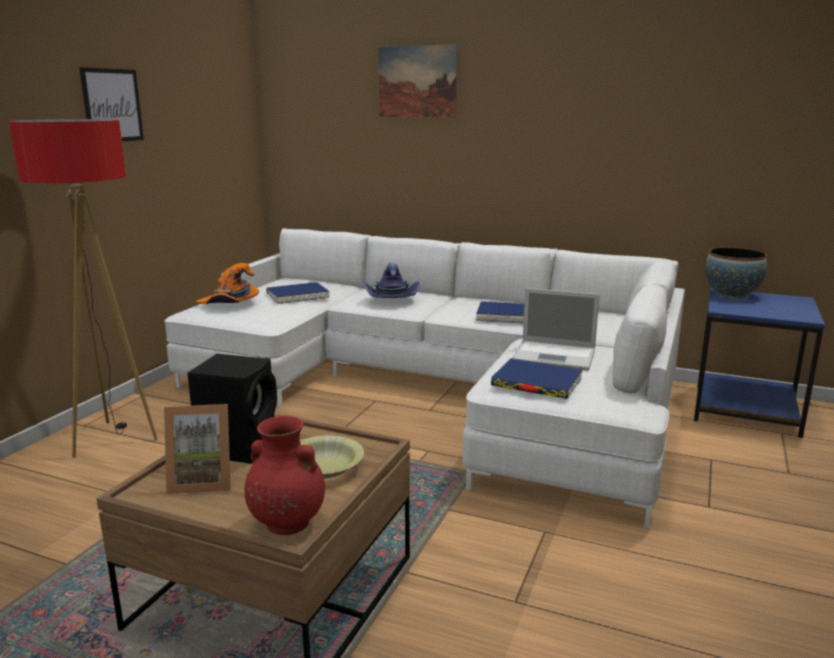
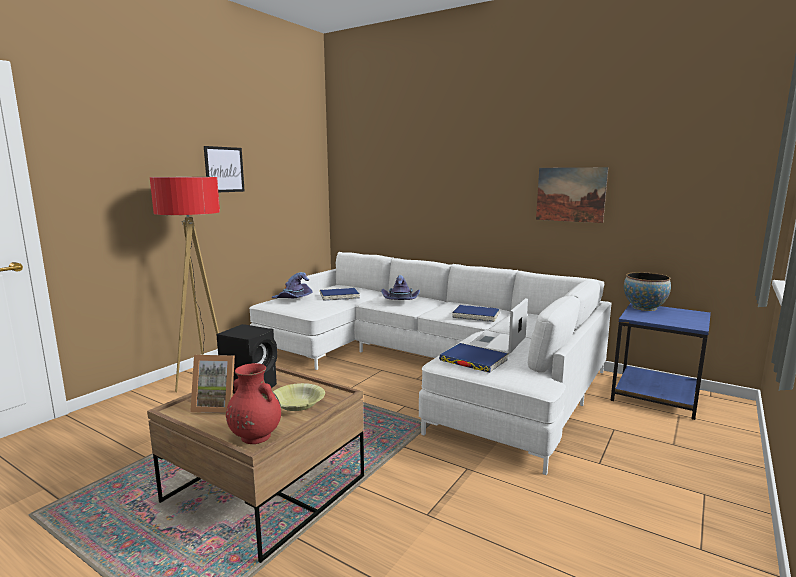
camera: 10 degrees right, 5 degrees down
(229, 304) = (293, 299): orange hat -> purple hat
(417, 82) = (427, 155): picture -> picture (570, 194)
(556, 356) = (497, 344): laptop -> laptop turned 90 degrees clockwise

